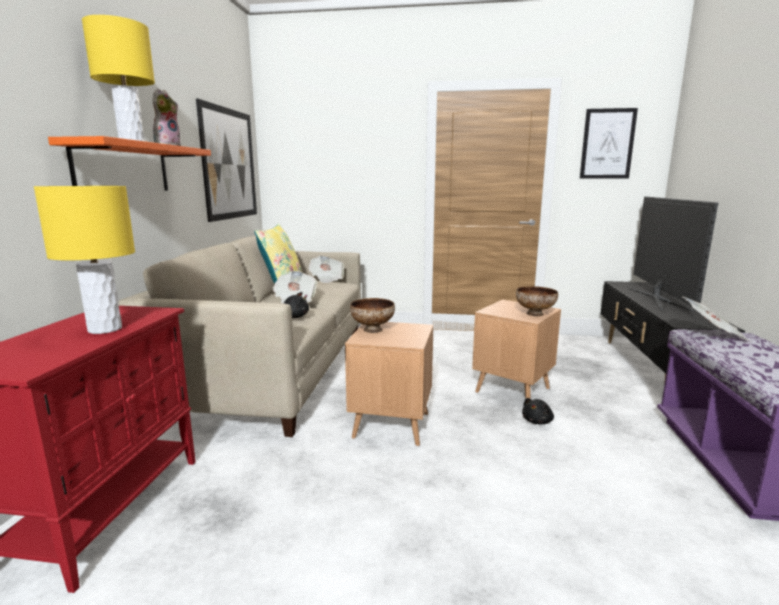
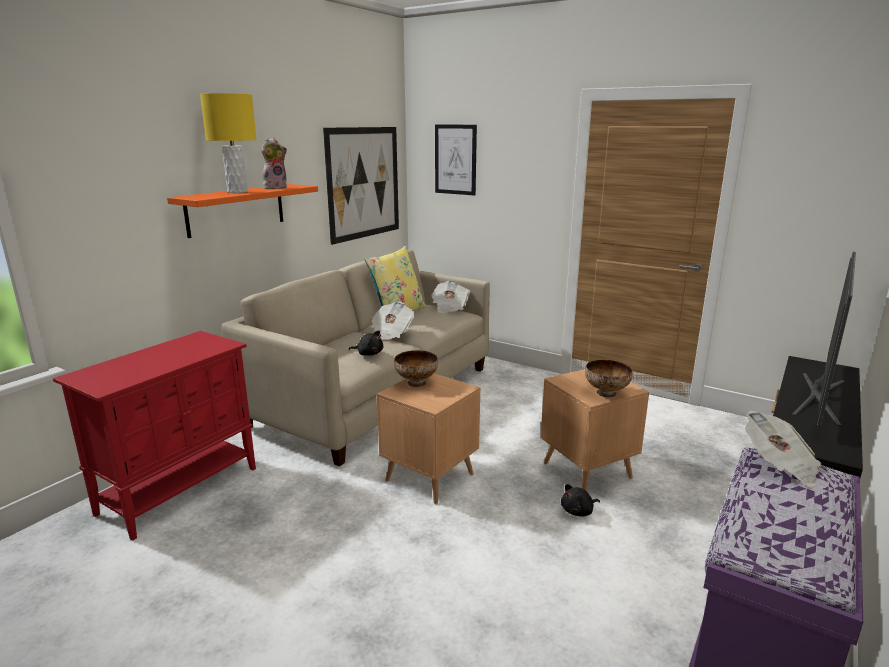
camera: 25 degrees right, 5 degrees up
(104, 329) = (176, 358): yellow table lamp -> none
(607, 144) = (812, 174): picture -> picture (455, 159)

